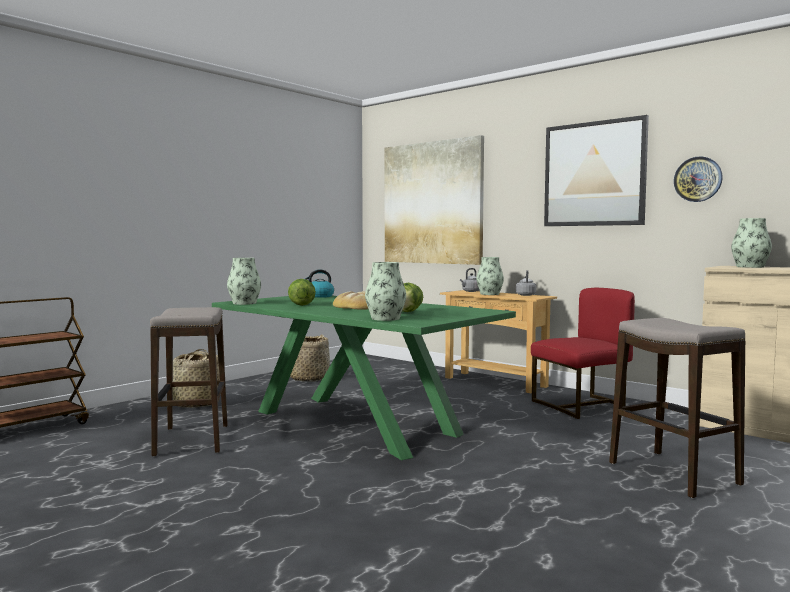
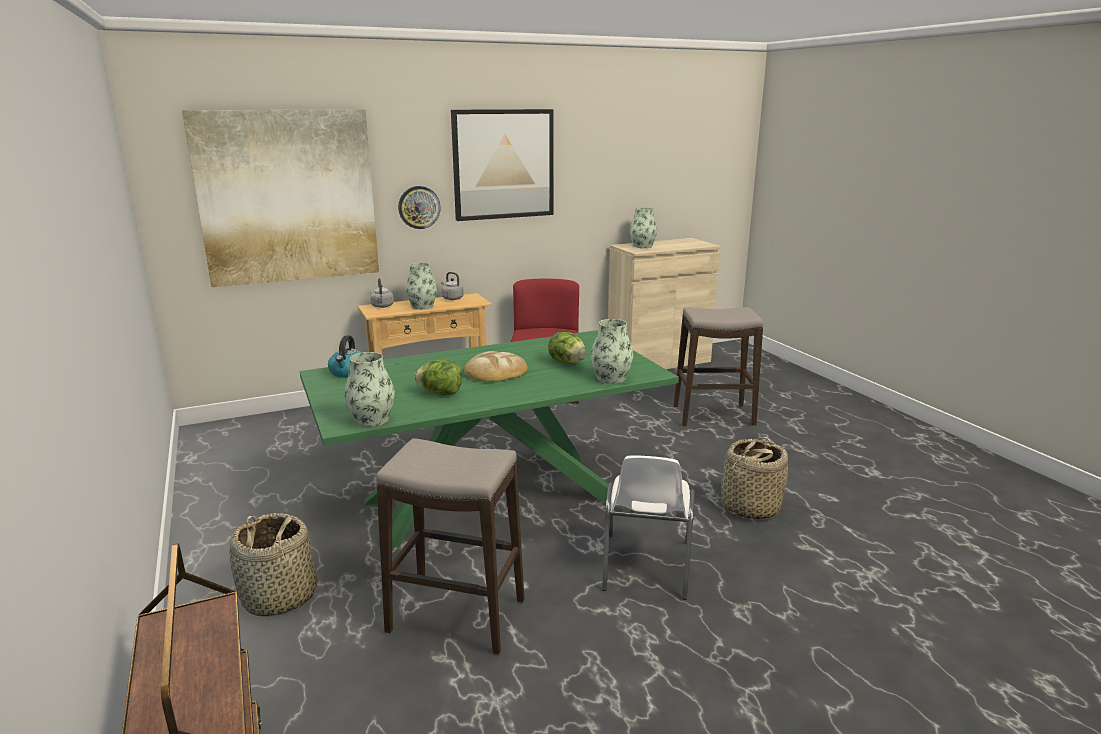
camera: 65 degrees left, 15 degrees up
(291, 482) = (645, 566): none -> white chair
(309, 379) = (261, 488): basket -> basket (749, 507)
(698, 179) = (591, 172): wall clock -> wall clock (419, 207)

